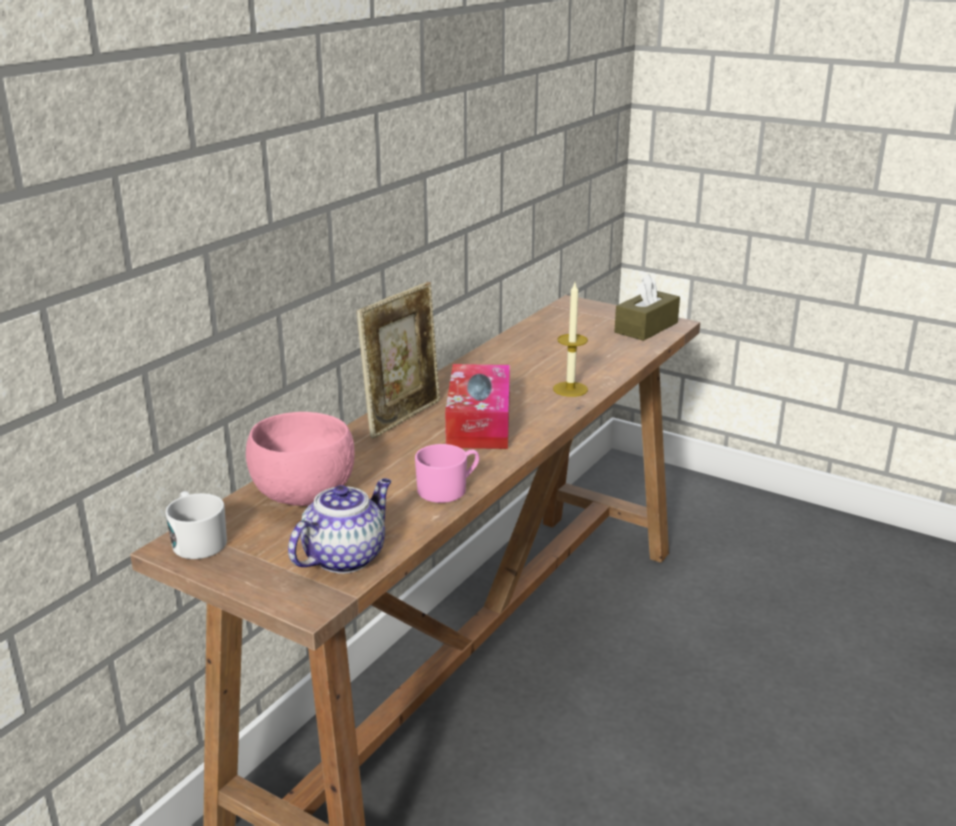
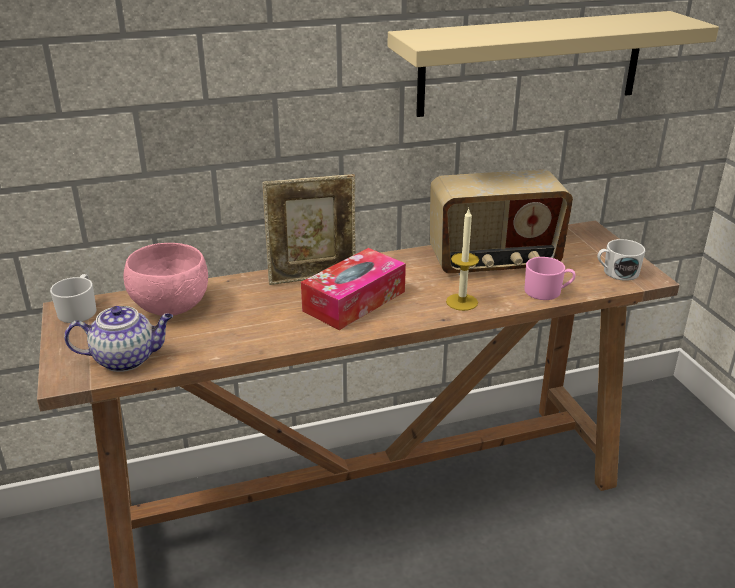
camera: 40 degrees right, 5 degrees up
(448, 489) = (253, 342): pink mug -> pink mug (547, 292)
(513, 136) = (531, 63): none -> beige shelf
(543, 351) = (494, 263): none -> radio
(646, 327) = (616, 272): brown tissue box -> white mug

